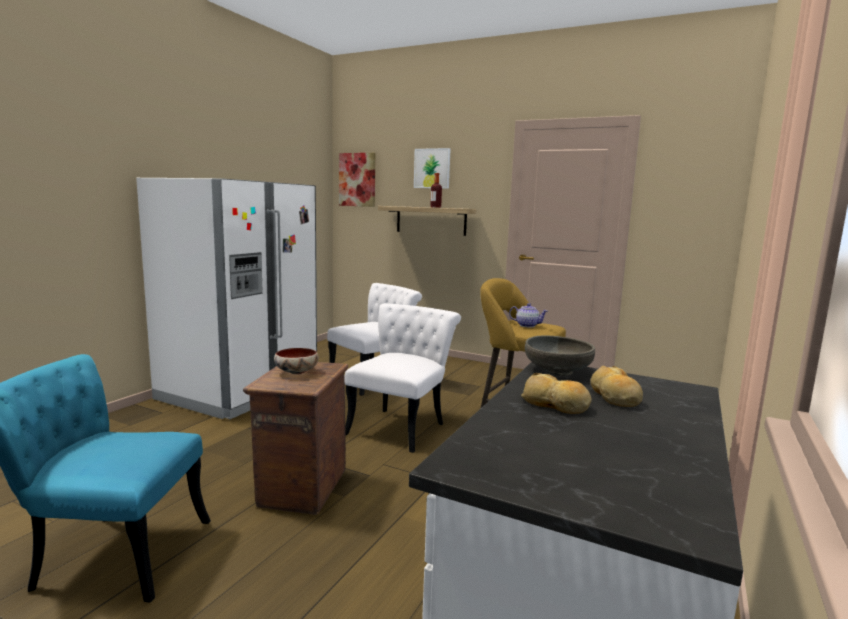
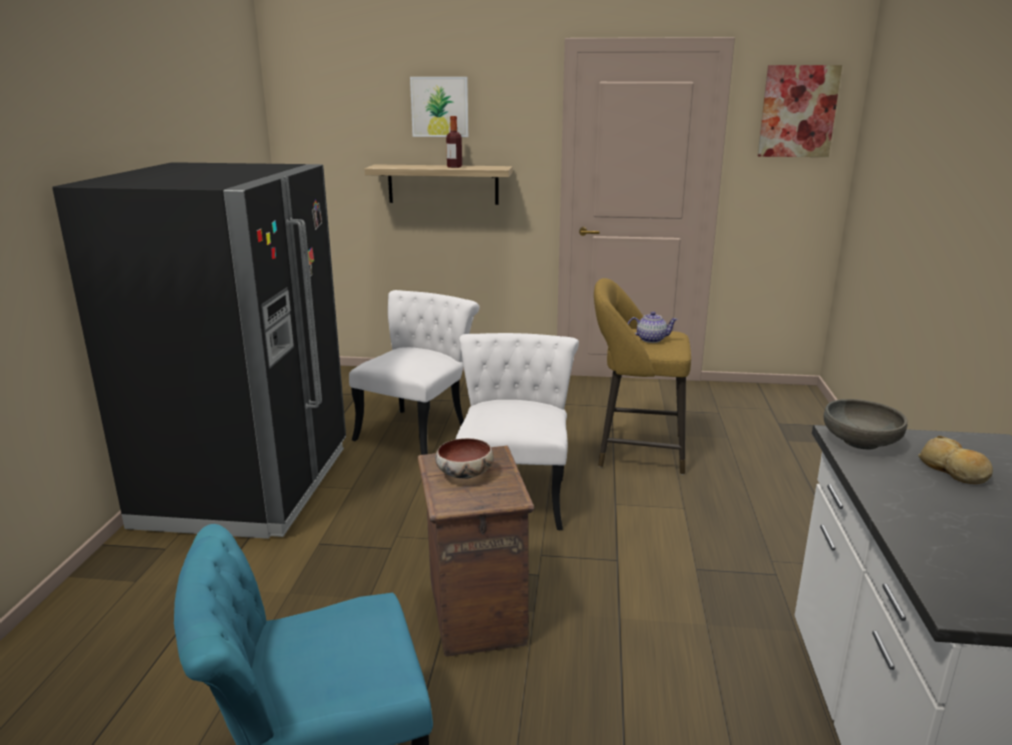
camera: 20 degrees left, 10 degrees up
(239, 391) = (247, 486): white fridge -> black fridge
(357, 179) = (314, 124): picture -> picture (798, 111)
(555, 405) = (924, 497): bread -> none

